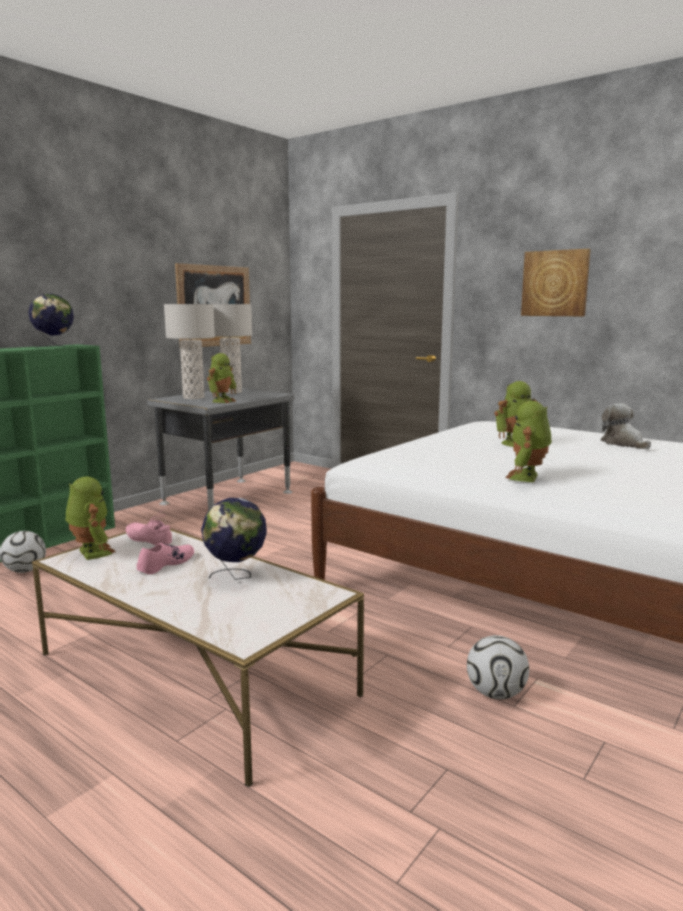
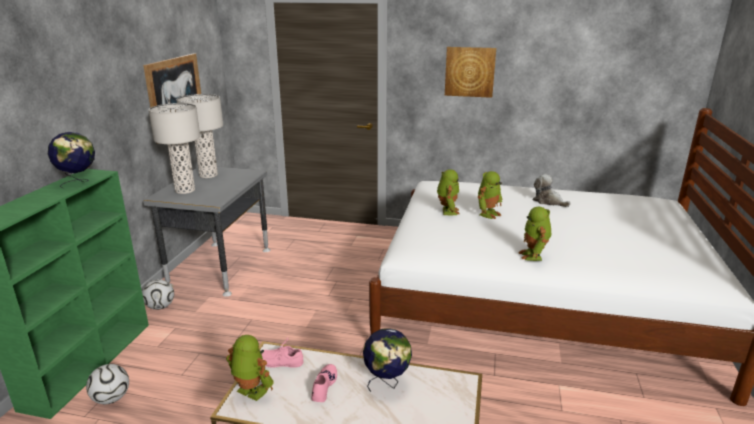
camera: 25 degrees left, 10 degrees up
(222, 401) = (219, 193): toy robot -> toy robot (447, 211)
(495, 693) = (546, 404): football -> football (160, 307)

